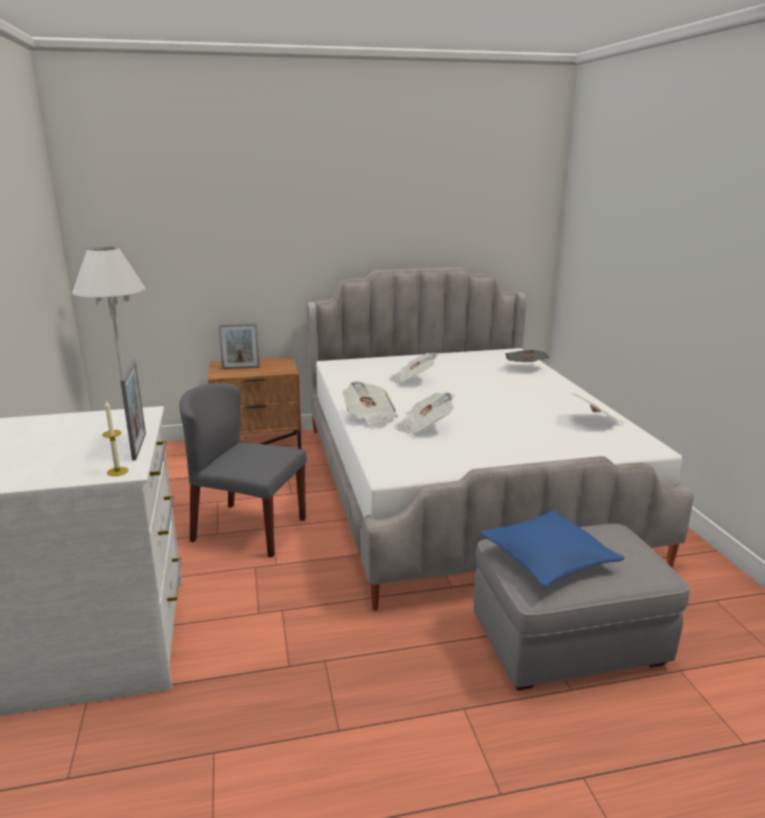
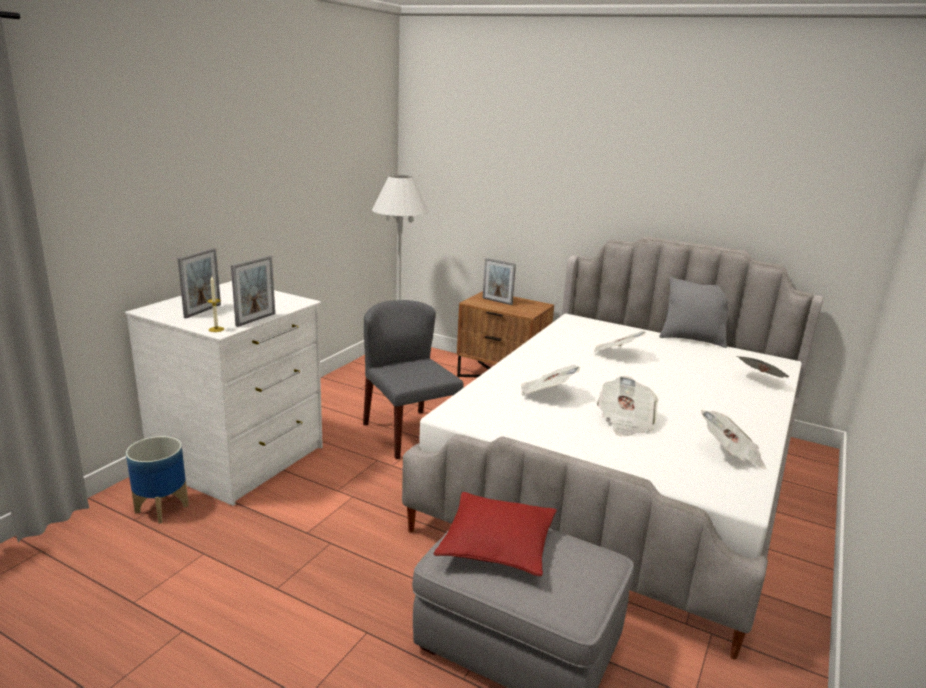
camera: 40 degrees right, 0 degrees up
(48, 460) = (203, 311): none -> picture frame
(86, 743) = (162, 508): none -> planter
(370, 418) = (517, 371): newspaper -> newspaper (625, 422)
(439, 353) = (692, 339): none -> grey pillow
(548, 559) = (497, 544): blue pillow -> red pillow

